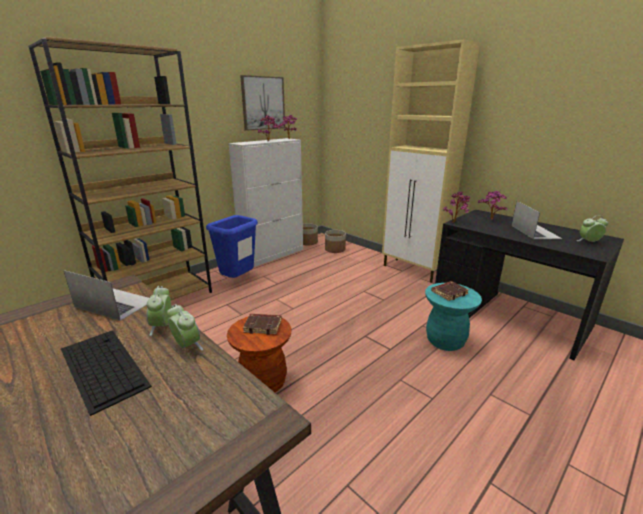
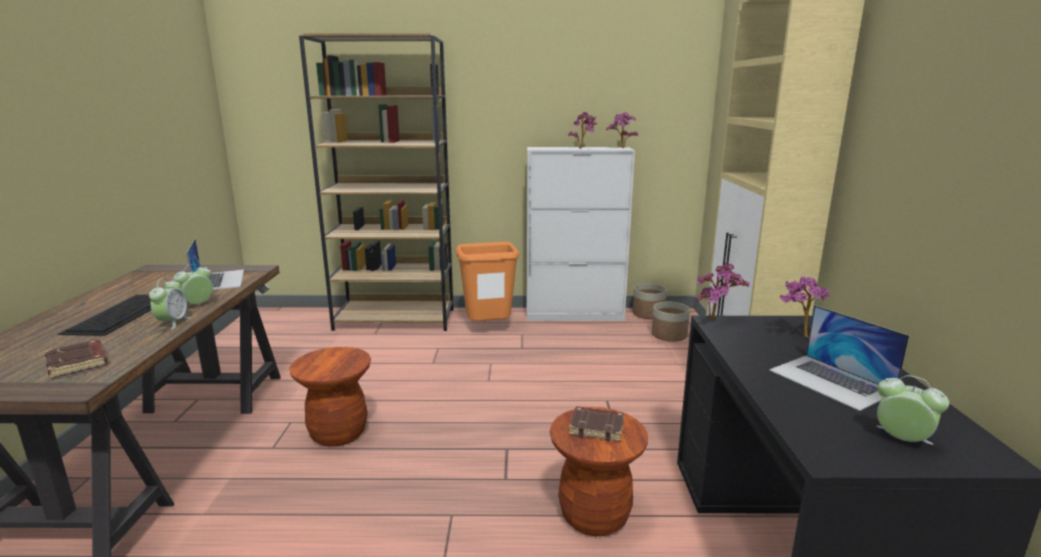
camera: 45 degrees right, 5 degrees down
(237, 281) = (488, 329): blue trash can -> orange trash can
(263, 103) = (594, 95): picture -> none
(263, 326) = (341, 360): brown book -> brown book (79, 363)
(445, 341) = (594, 515): turquoise stool -> brown stool
(535, 231) = (831, 381): laptop -> laptop turned 105 degrees clockwise

